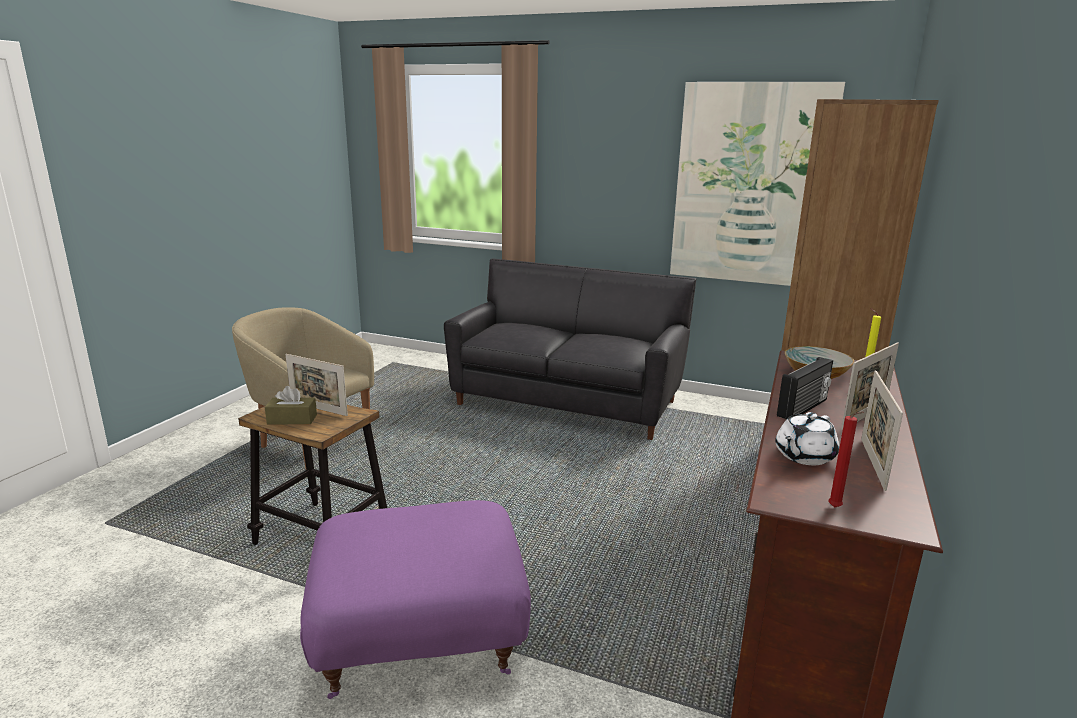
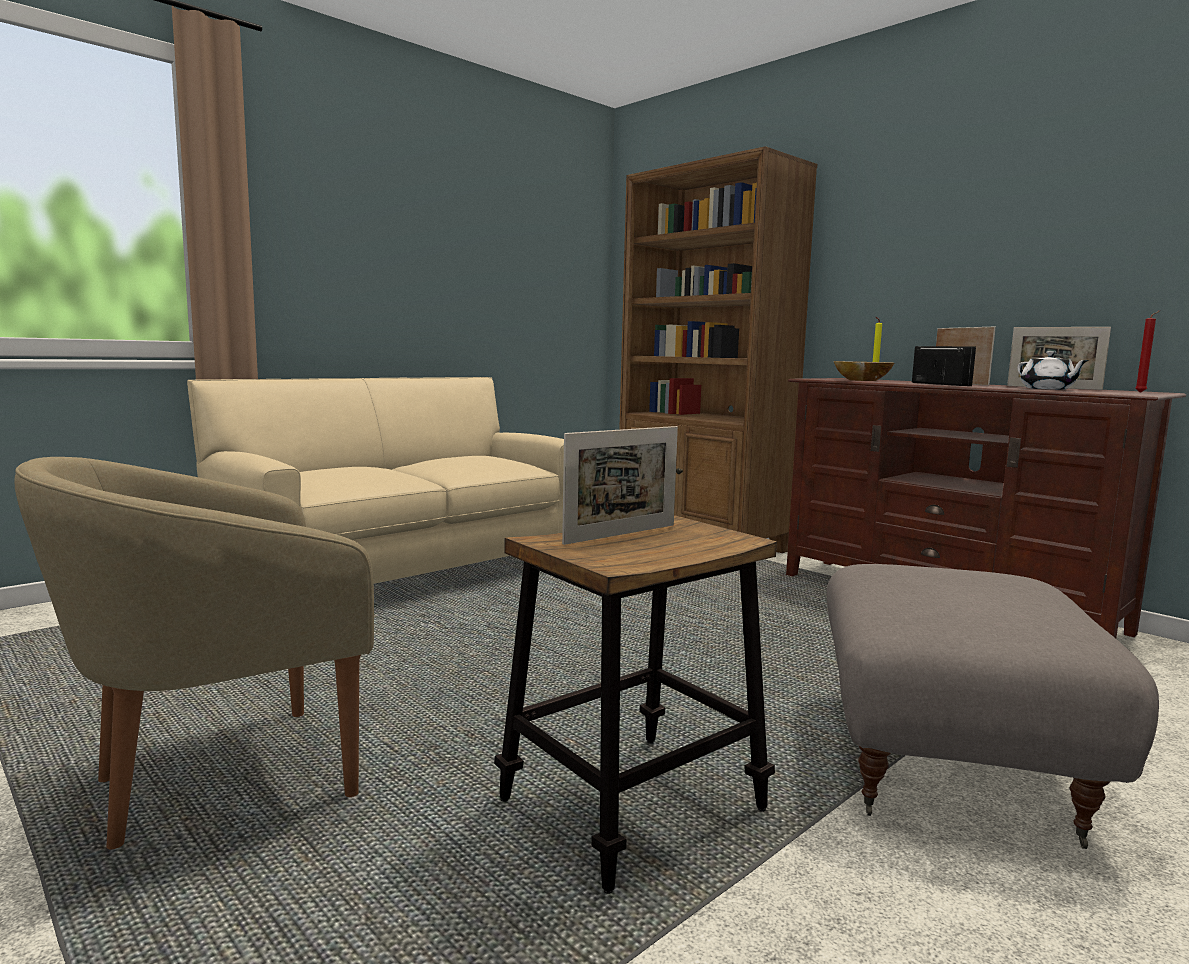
camera: 65 degrees left, 10 degrees down
(292, 419) = (653, 550): brown tissue box -> none
(419, 643) = (952, 762): purple ottoman -> grey ottoman
(567, 403) = (402, 575): black sofa -> beige sofa
(750, 185) = (507, 269): picture -> none

